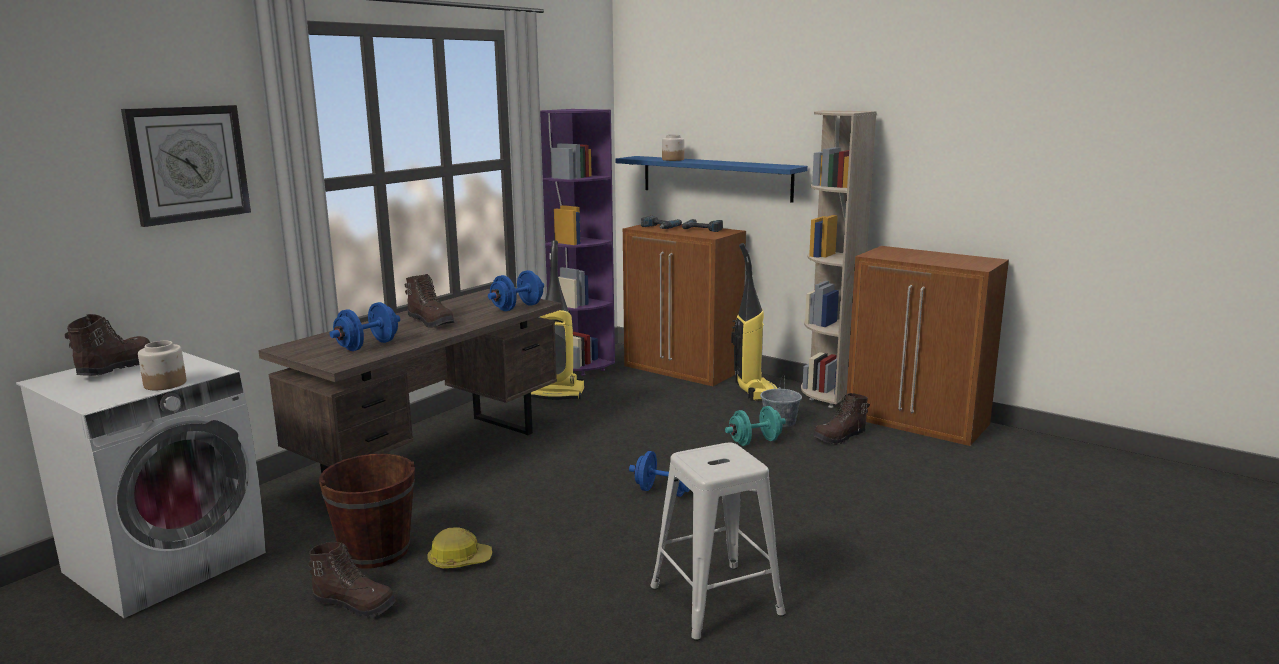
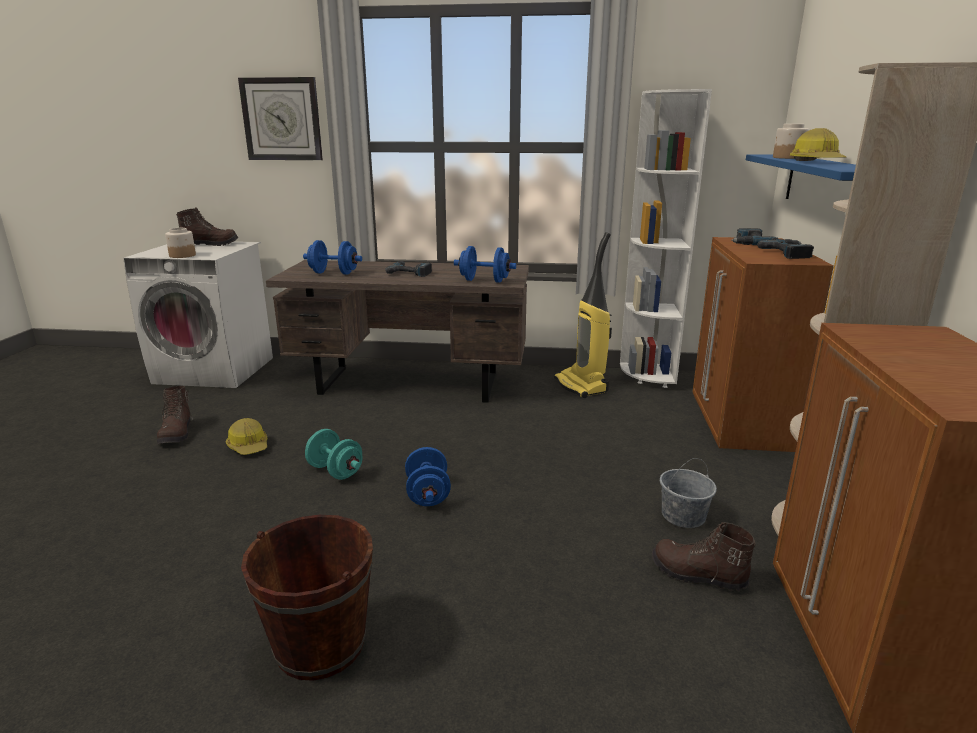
camera: 60 degrees right, 5 degrees up
(375, 551) = (251, 415): brown bucket -> brown bucket (320, 644)
(431, 322) = (410, 272): brown boot -> power drill
(581, 370) = (648, 379): purple bookcase -> white bookcase
(716, 600) = (217, 587): white stool -> none
(720, 162) = (816, 162): none -> hard hat
(755, 392) = (746, 477): vacuum cleaner -> none
(755, 441) = (603, 514): turquoise dumbbell -> turquoise dumbbell (335, 471)

